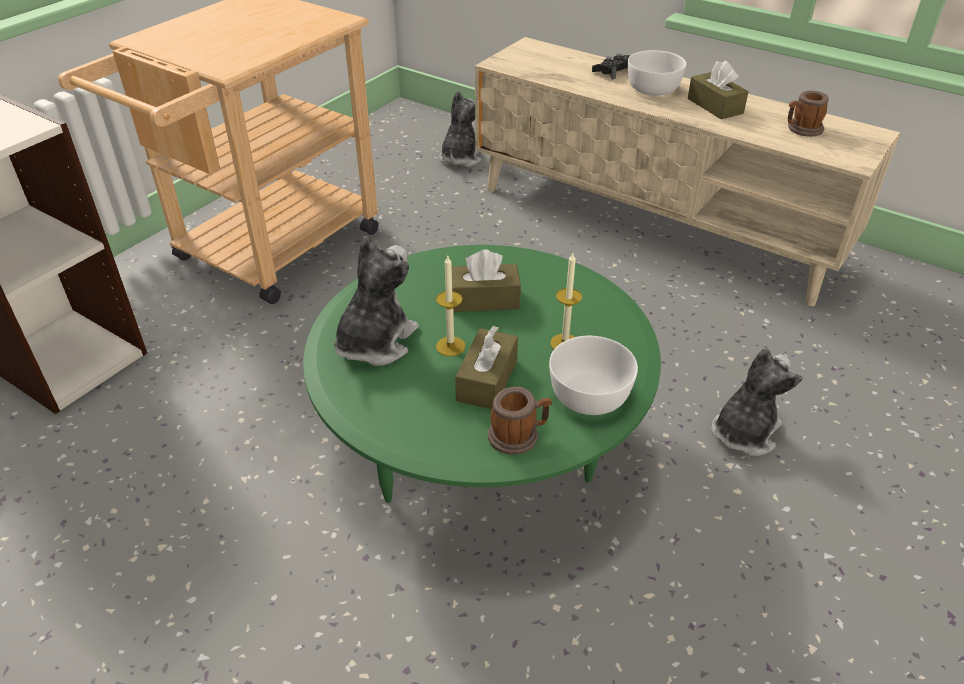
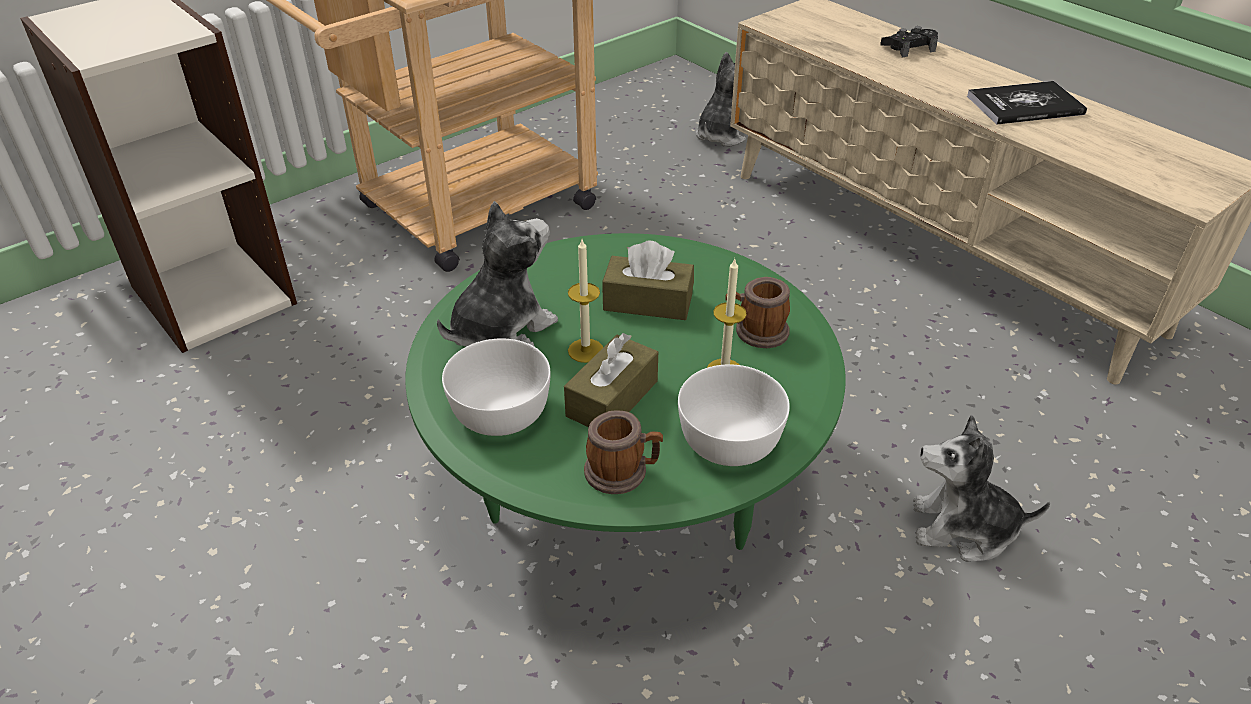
camera: 15 degrees right, 0 degrees up
(652, 89) = (950, 74): white bowl -> white bowl (499, 412)
(715, 106) = (1025, 105): brown tissue box -> book
(744, 432) = (962, 529): plush toy -> plush toy turned 135 degrees counterclockwise
(801, 129) = (1133, 149): mug -> mug (755, 332)

